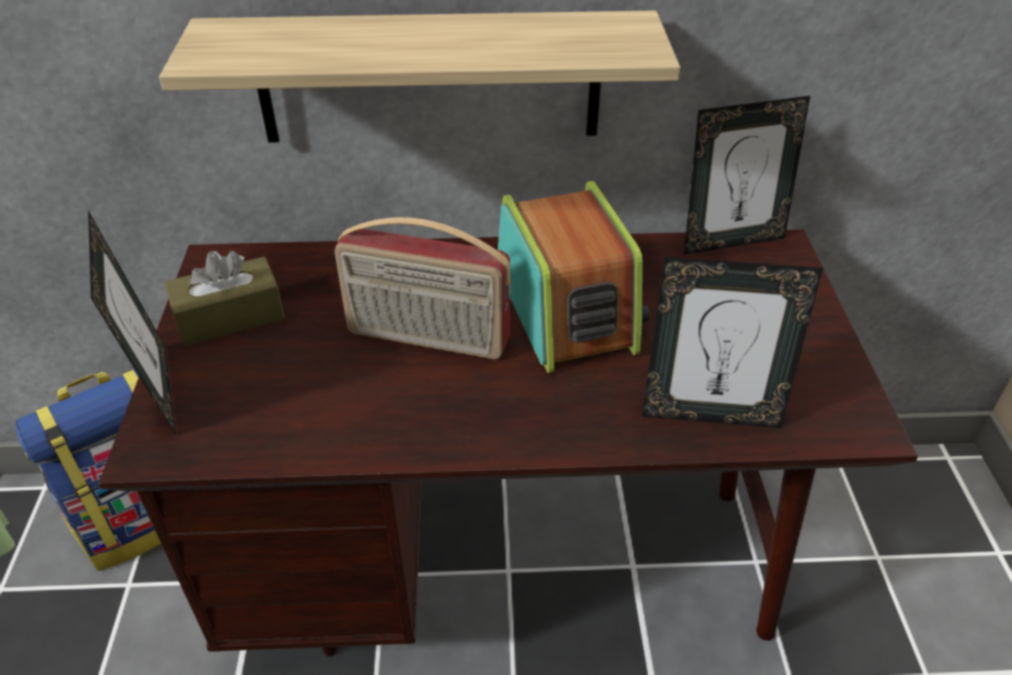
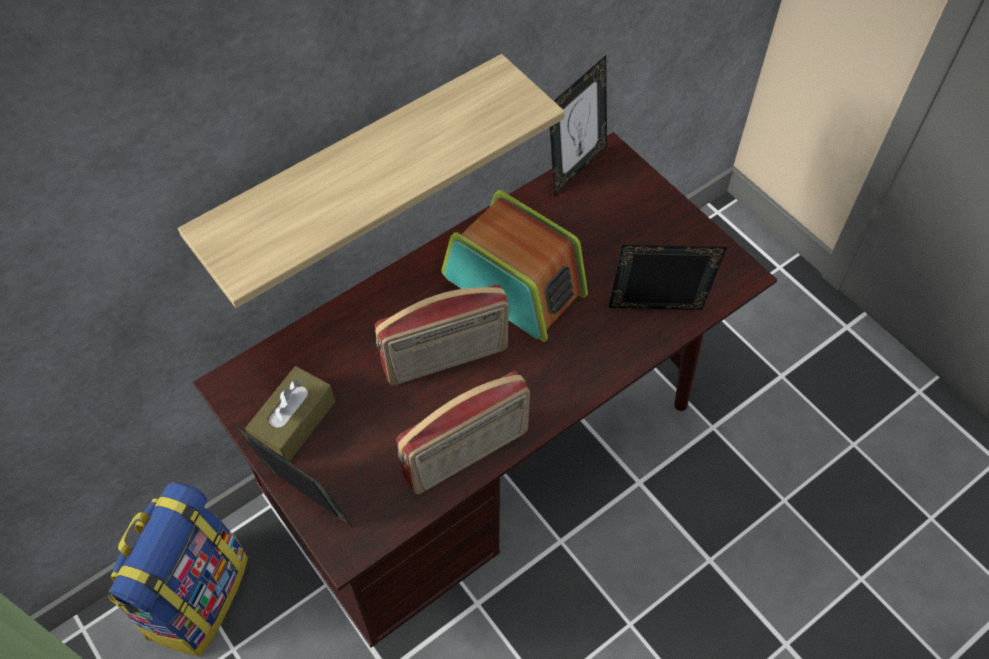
camera: 35 degrees left, 15 degrees up
(357, 435) = (467, 455): none -> radio
(710, 413) = (655, 315): picture frame -> picture frame turned 150 degrees counterclockwise

